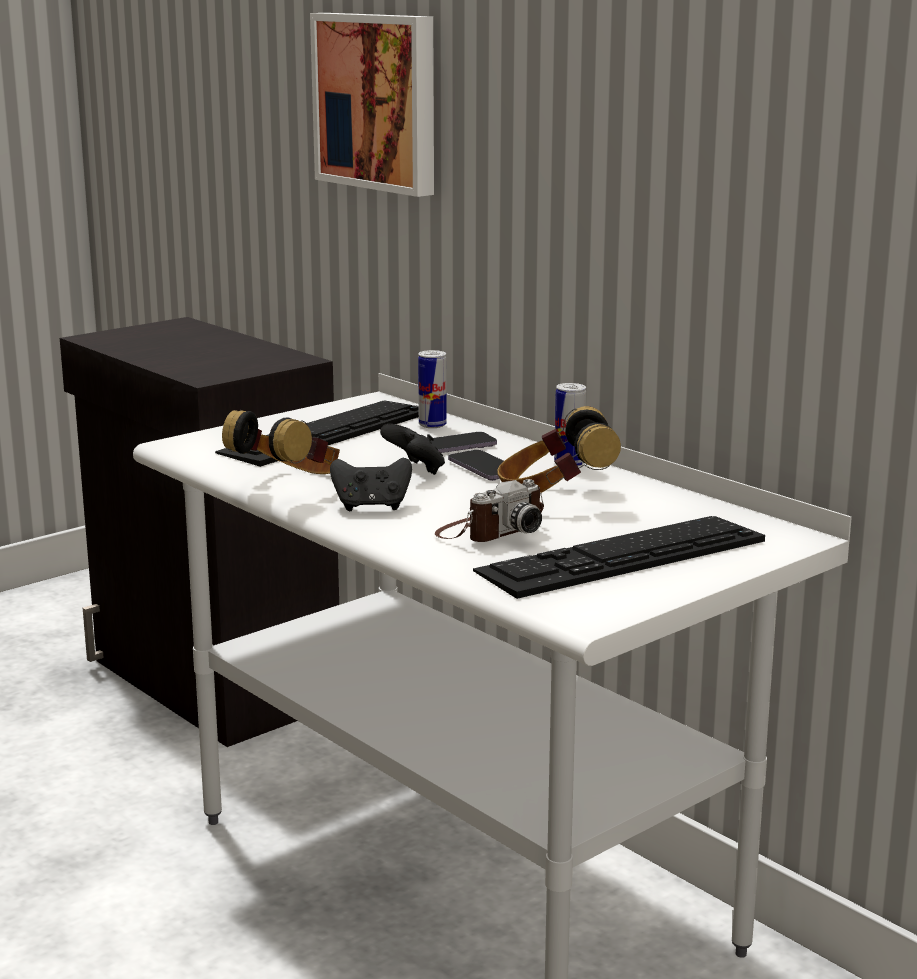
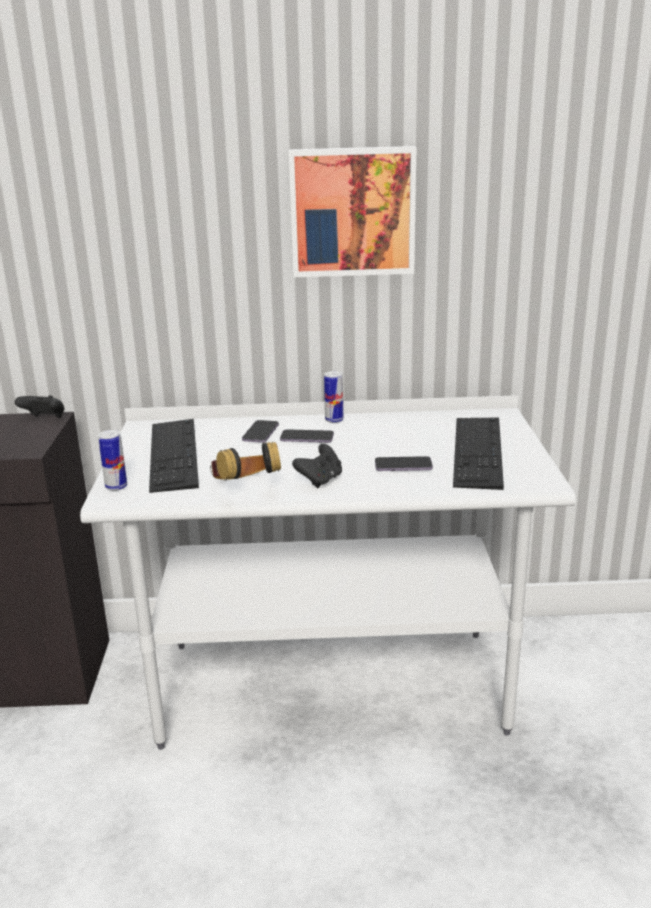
camera: 50 degrees left, 5 degrees up
(379, 101) = (93, 217): picture -> picture (352, 211)
(415, 470) = (280, 453): black game controller -> black game controller (45, 419)
(432, 425) = (215, 427): can -> can (116, 487)
(490, 531) = (403, 466): camera -> phone
(554, 497) = (376, 438): headphones -> none

